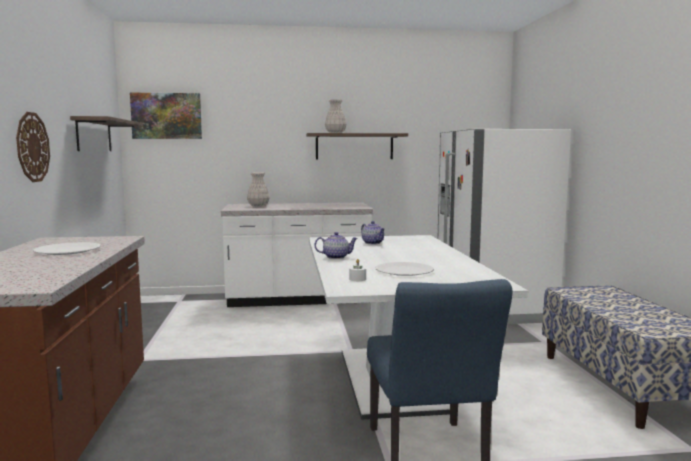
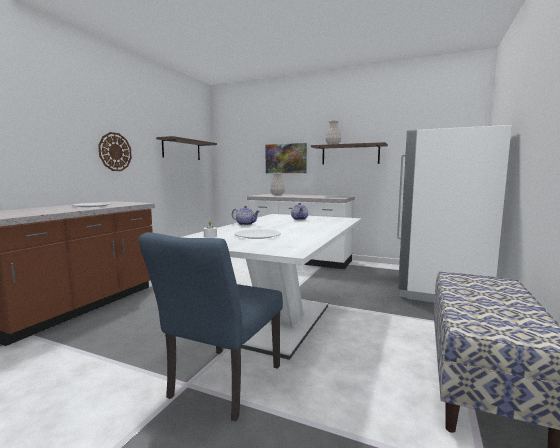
camera: 30 degrees right, 0 degrees up
(166, 116) = (235, 139): picture -> picture (286, 158)

